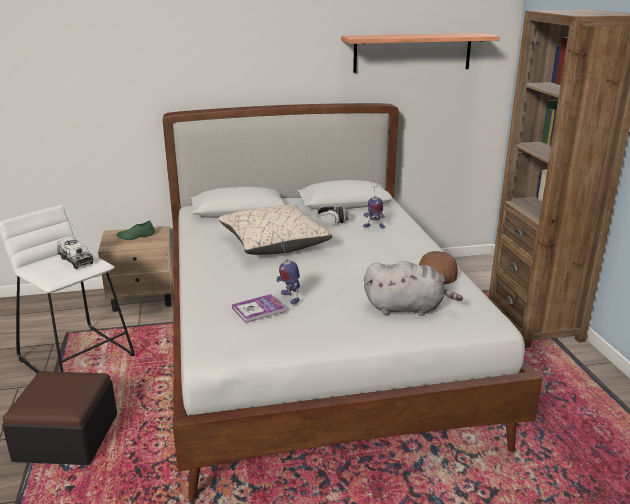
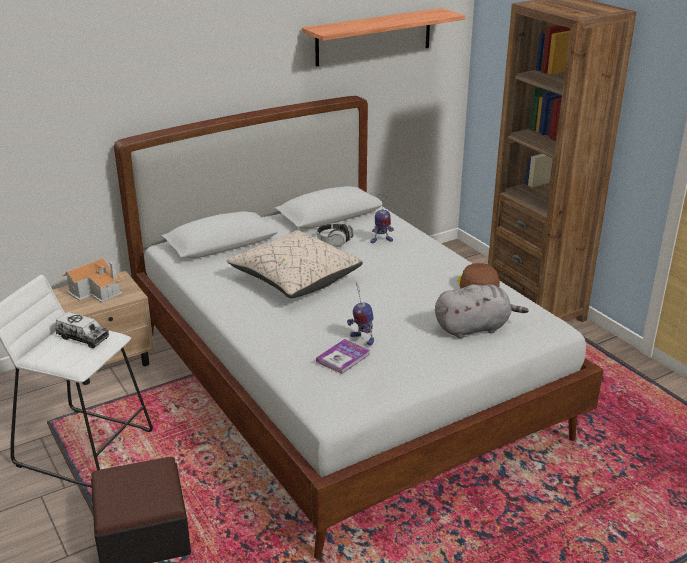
camera: 20 degrees left, 5 degrees up
(136, 236) = (97, 291): green shoe -> toy house

